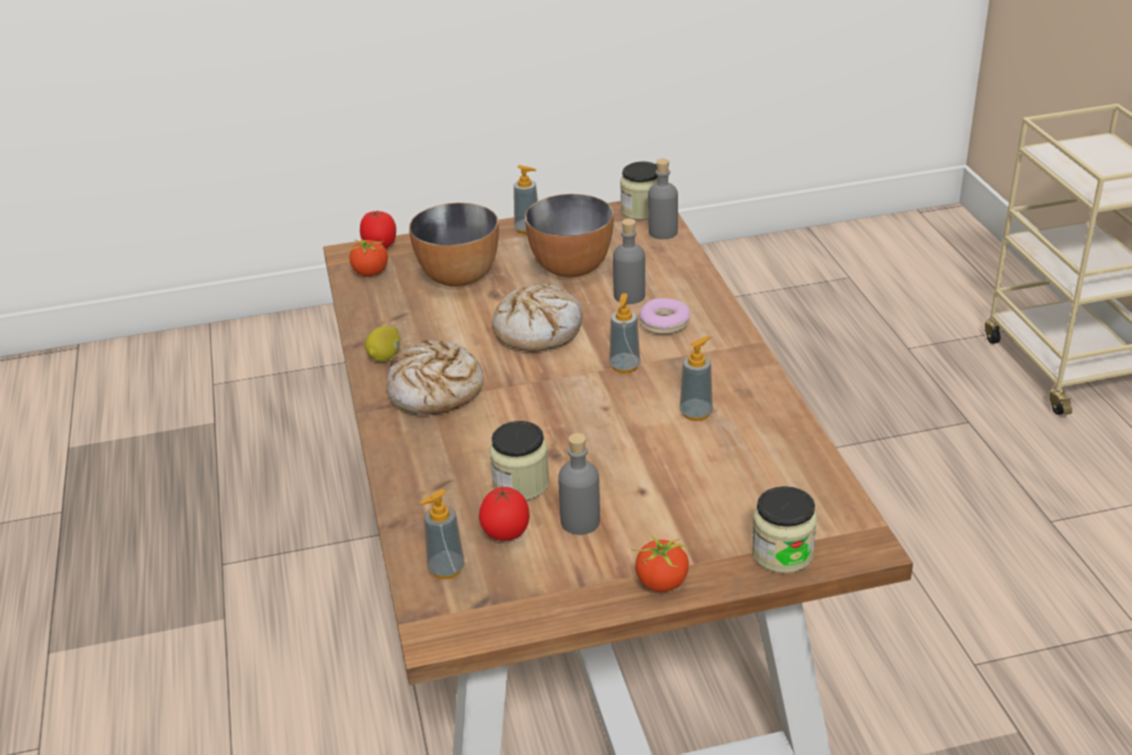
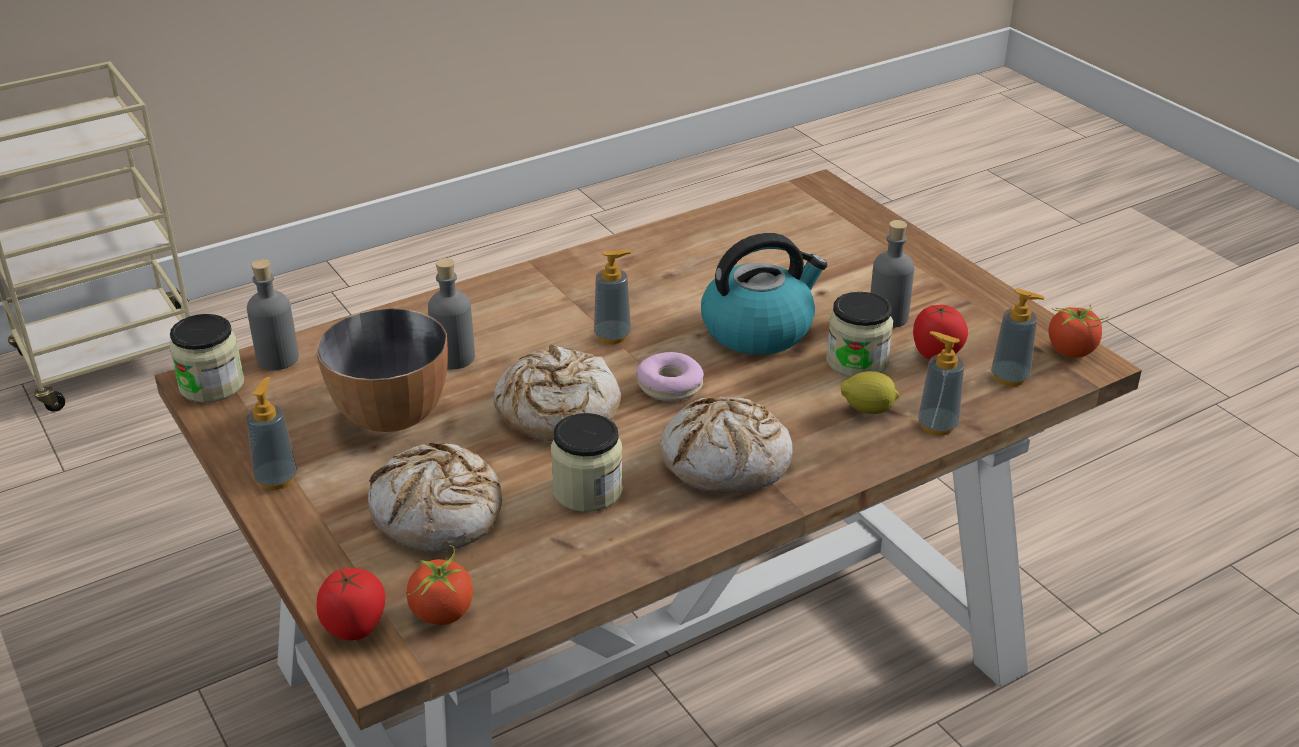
camera: 110 degrees left, 0 degrees up
(385, 356) = (671, 525): lemon -> lemon (868, 409)
(458, 277) = (438, 513): bowl -> bread
(598, 441) = (758, 329): none -> kettle
(661, 583) = (935, 265): tomato -> tomato (1072, 351)
(665, 323) = (512, 324): donut -> donut (670, 386)
(696, 413) = (679, 281): soap dispenser -> soap dispenser (937, 425)
(782, 553) = (856, 218): jar -> jar (587, 490)

